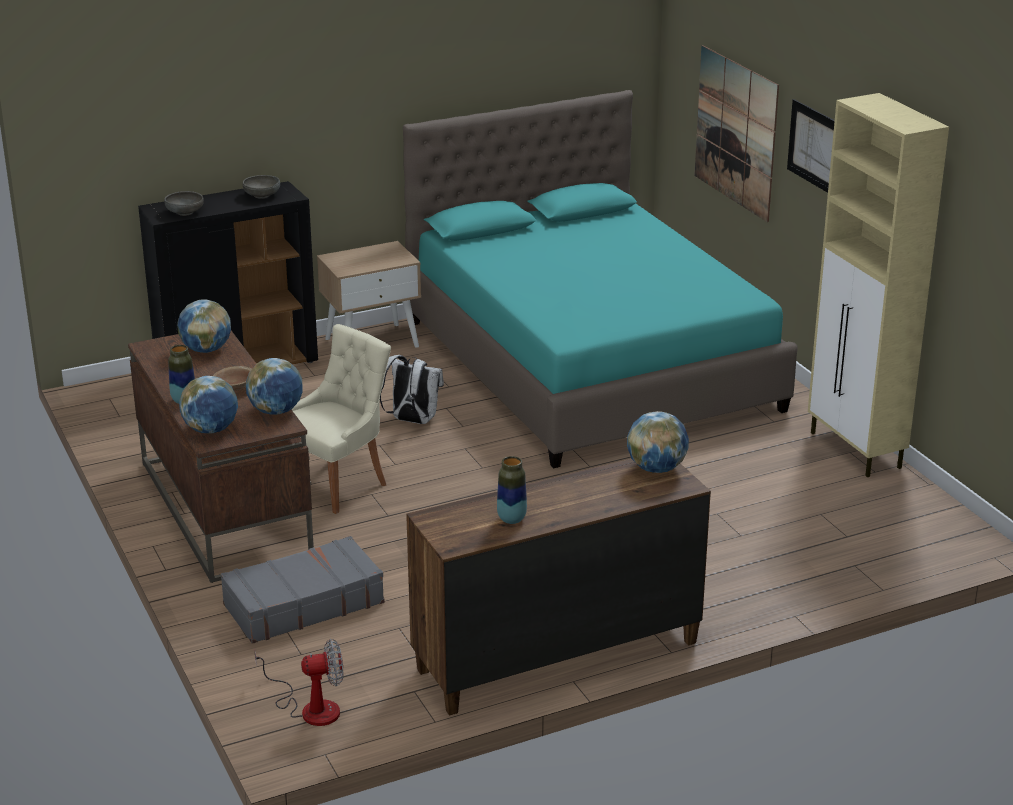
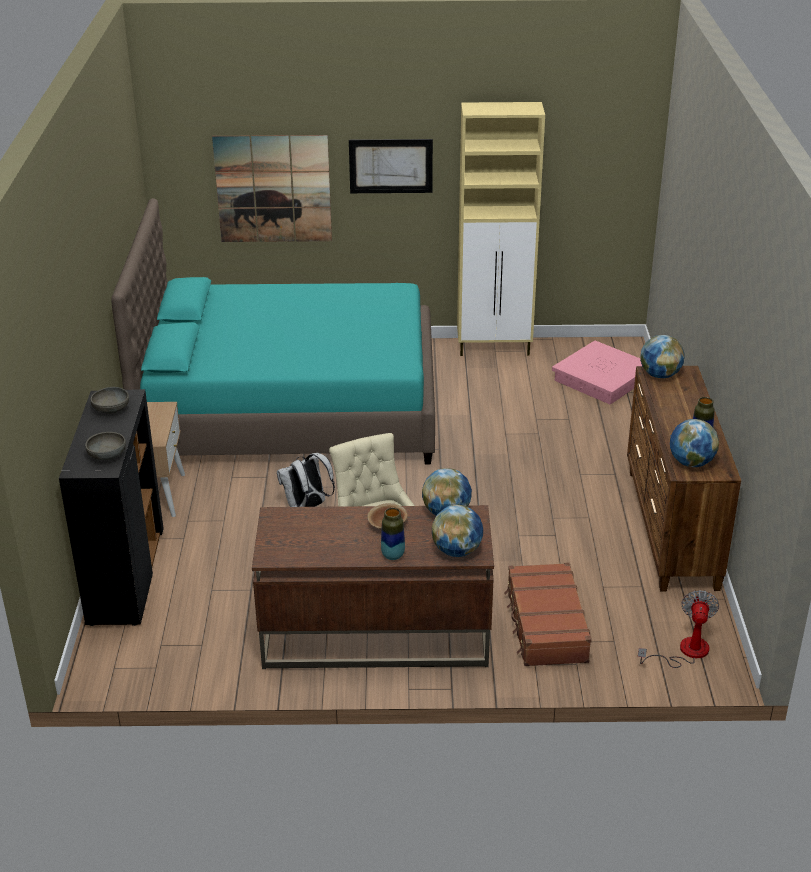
camera: 65 degrees left, 5 degrees up
(206, 350) = (303, 526): globe -> globe (691, 463)
(303, 603) = (545, 625): grey suitcase -> brown suitcase
(867, 540) = (602, 379): none -> pink storage box

